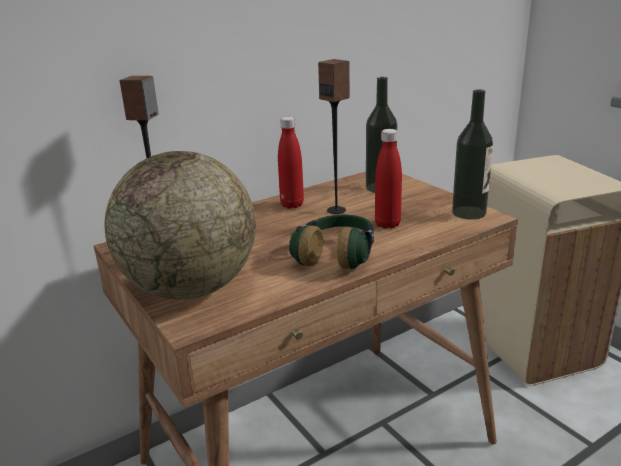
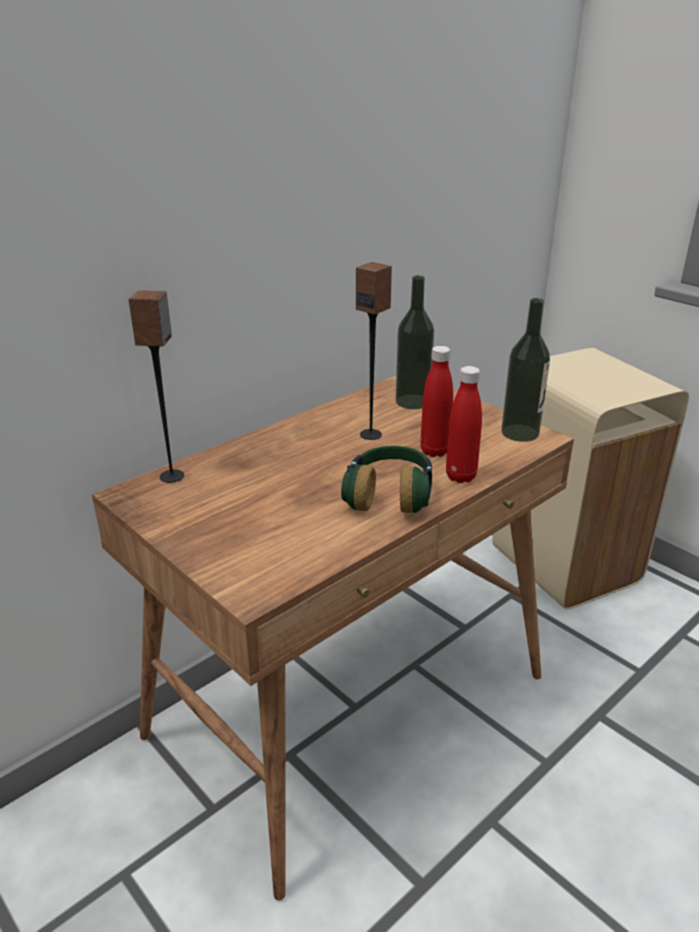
camera: 10 degrees left, 5 degrees up
(191, 288) = (236, 546): globe -> none
(292, 205) = (316, 428): red bottle -> red bottle (460, 476)

